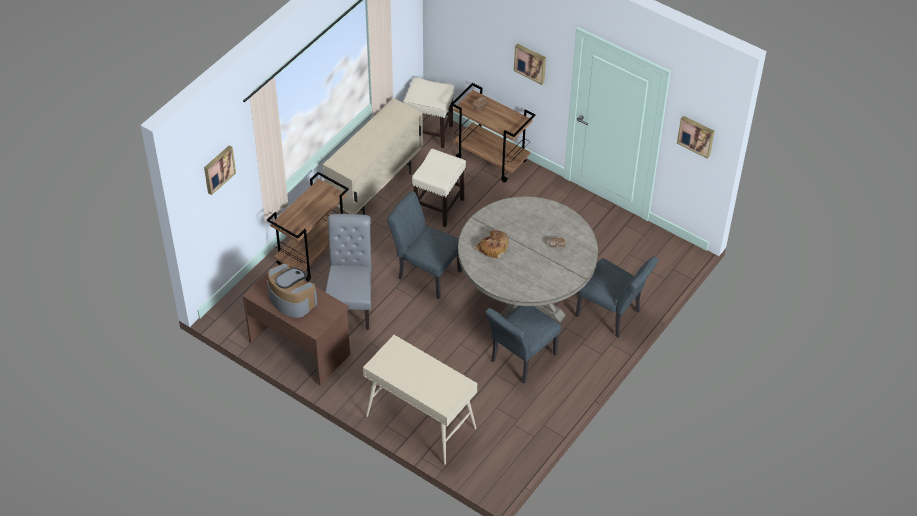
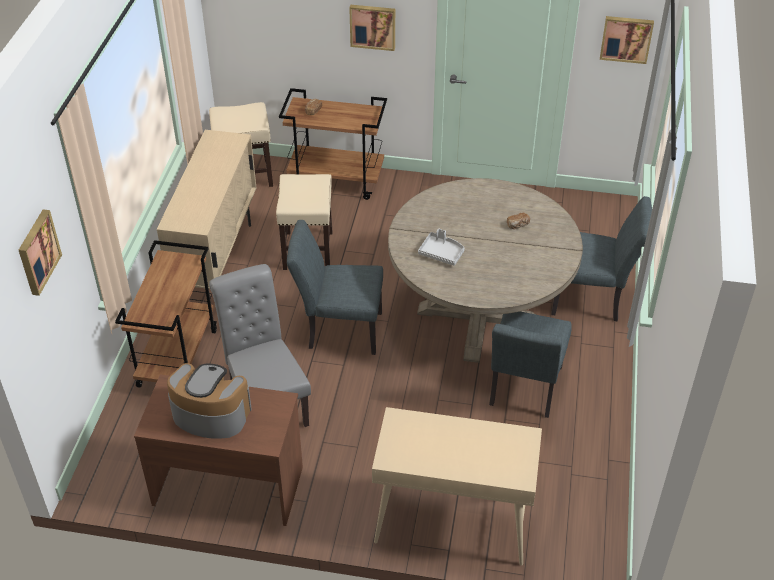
camera: 25 degrees left, 5 degrees down
(492, 247) = (441, 253): bread -> grey tray

